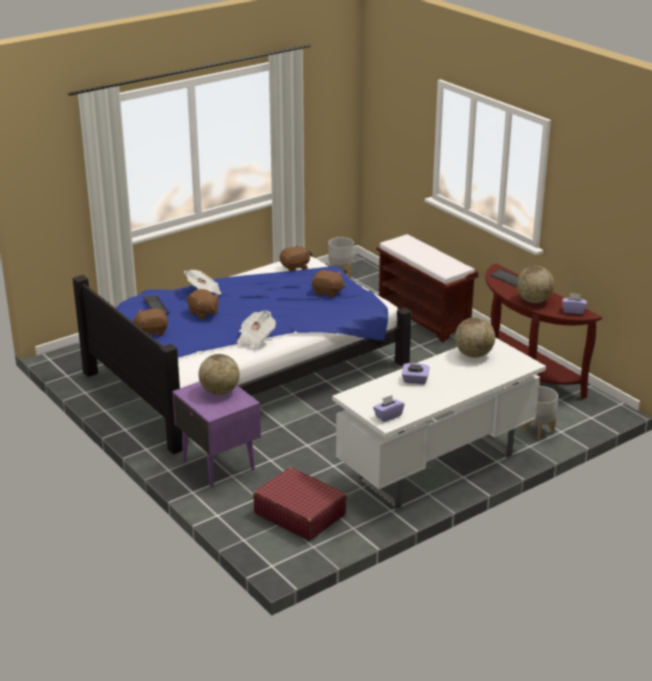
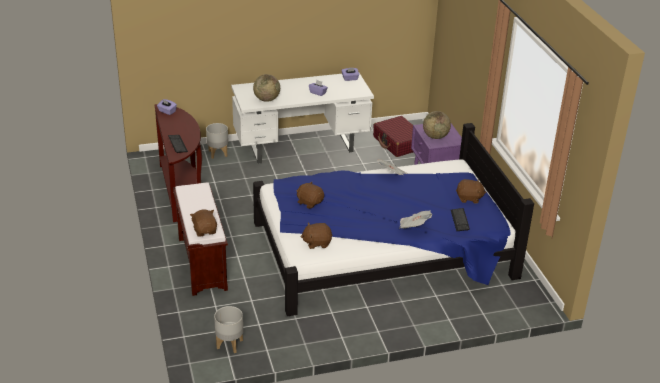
camera: 160 degrees left, 5 degrees up
(203, 313) = (422, 205): brown plush toy -> brown plush toy (205, 231)
(533, 301) = (183, 124): globe -> none

